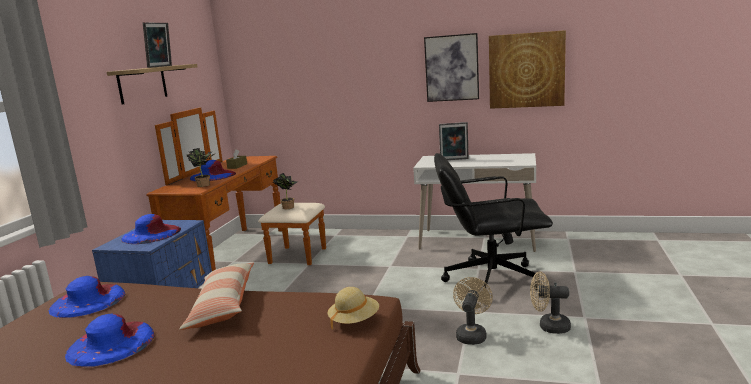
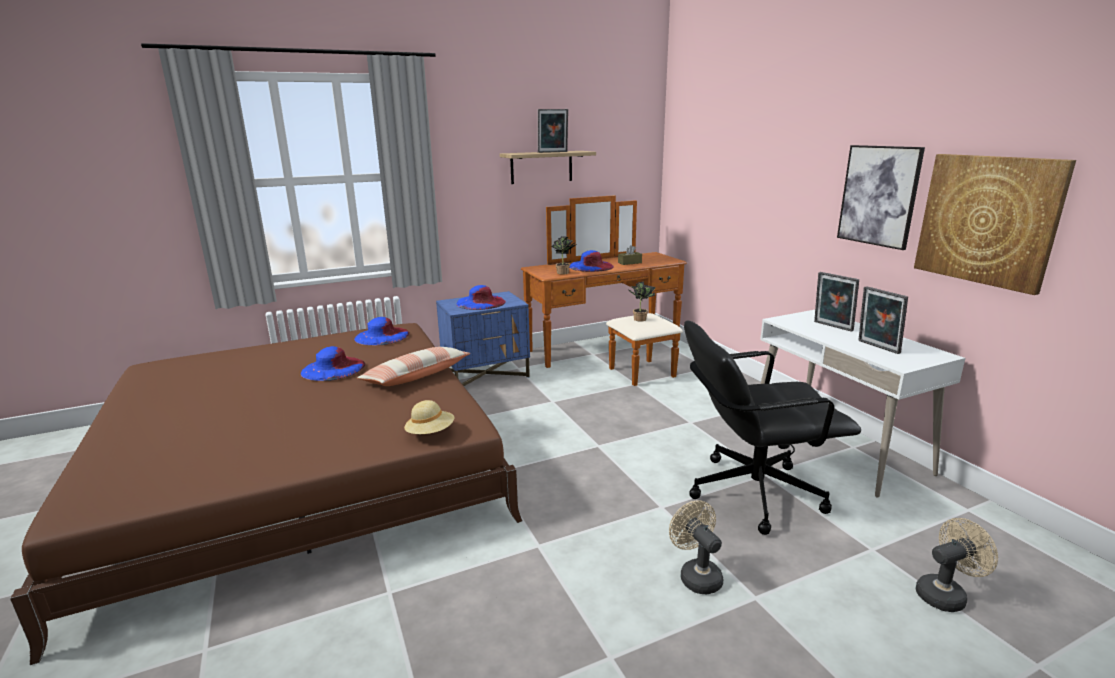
camera: 50 degrees right, 5 degrees up
(472, 334) = (616, 526): beige fan -> beige fan (945, 594)
(490, 279) = (753, 492): black office chair -> black office chair turned 60 degrees counterclockwise
(497, 160) = (877, 347): none -> picture frame

